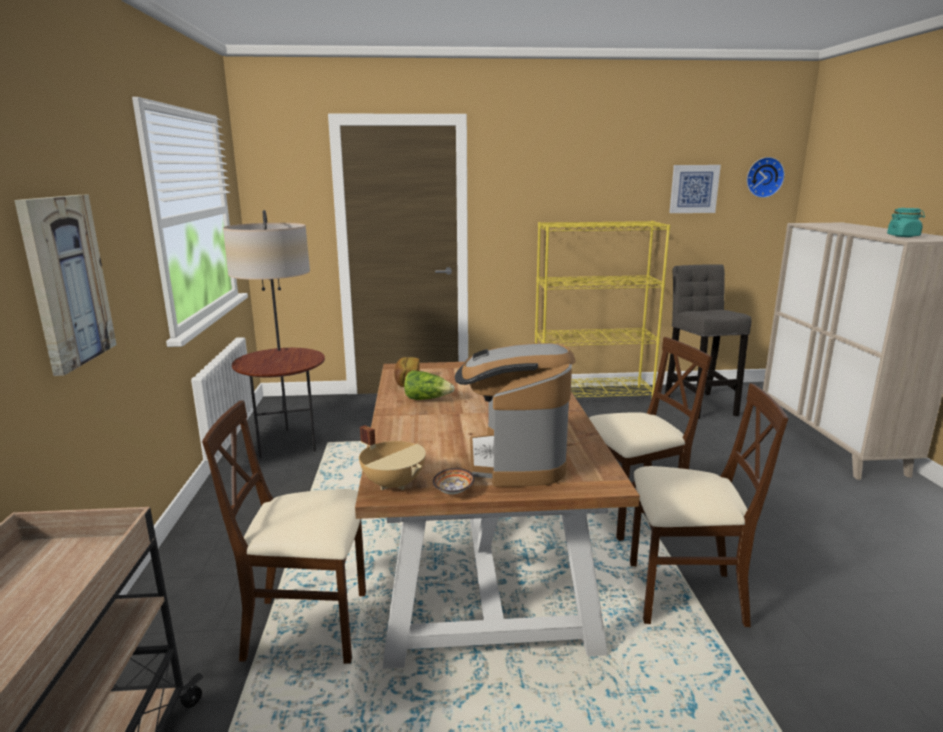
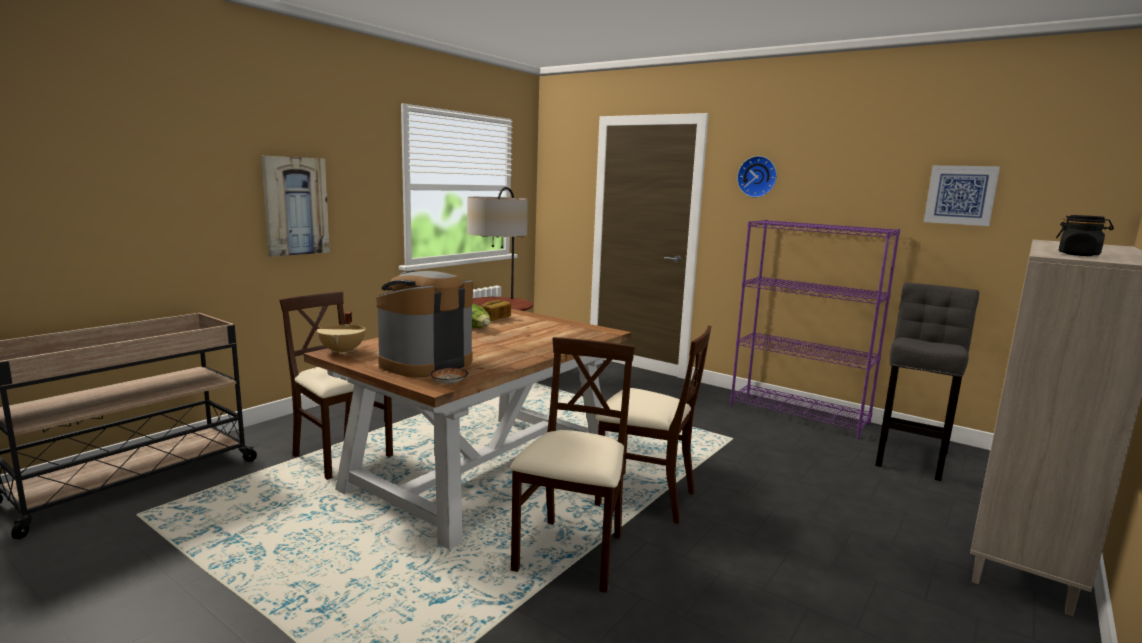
camera: 40 degrees right, 5 degrees down
(453, 491) = (356, 363): bowl -> bowl (449, 383)
(592, 395) = (799, 414): yellow bookcase -> purple bookcase
(684, 595) = (571, 555): beige chair -> beige chair turned 120 degrees counterclockwise
(763, 177) = (1074, 184): wall clock -> wall clock (757, 176)
(903, 236) = (1079, 255): turquoise jar -> black jar

